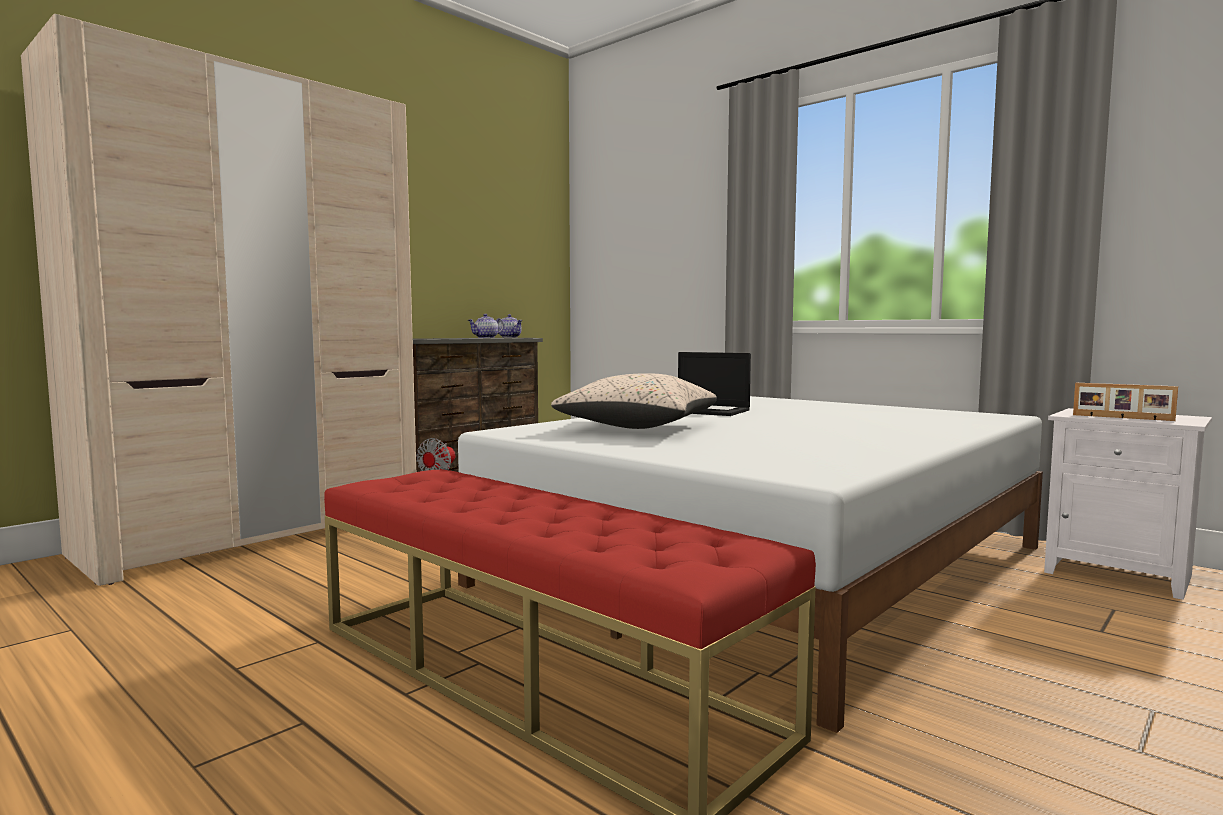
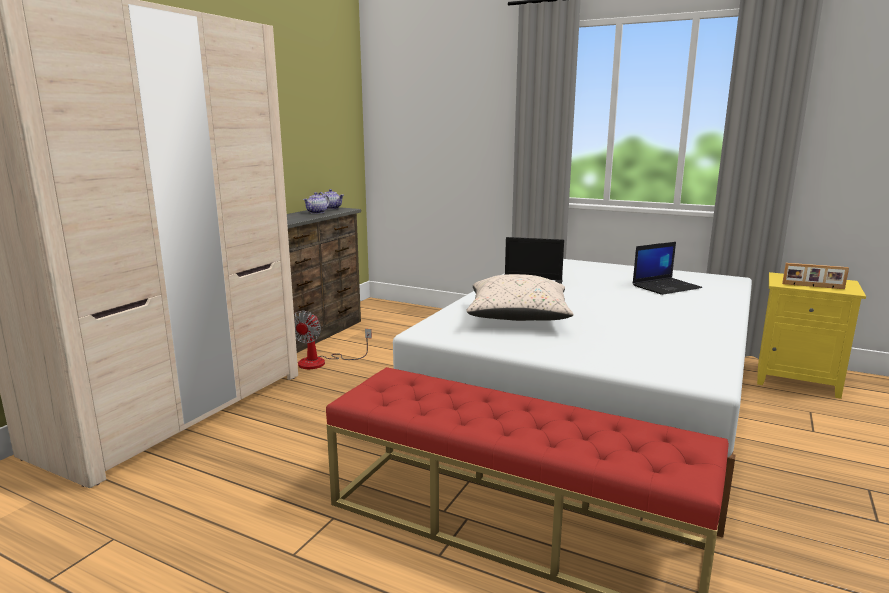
camera: 15 degrees left, 10 degrees up
(892, 417) = (666, 286): none -> laptop
(1120, 574) = (798, 380): white nightstand -> yellow nightstand

